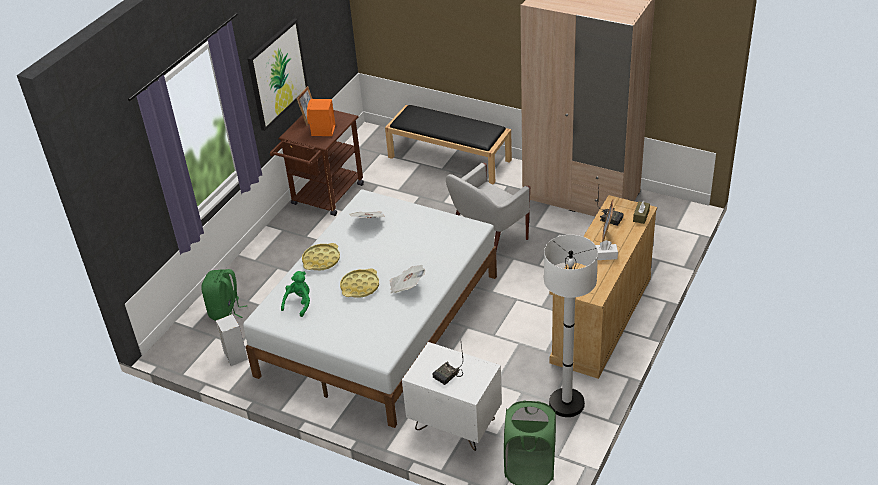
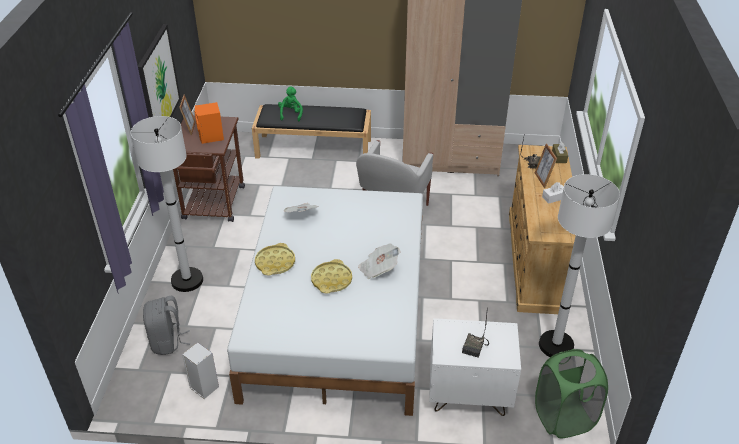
camera: 25 degrees left, 0 degrees up
(225, 311) = (167, 342): green backpack -> grey backpack
(268, 261) = (187, 280): none -> white floor lamp
(299, 303) = (278, 312): green plush toy -> green plush toy (291, 114)

